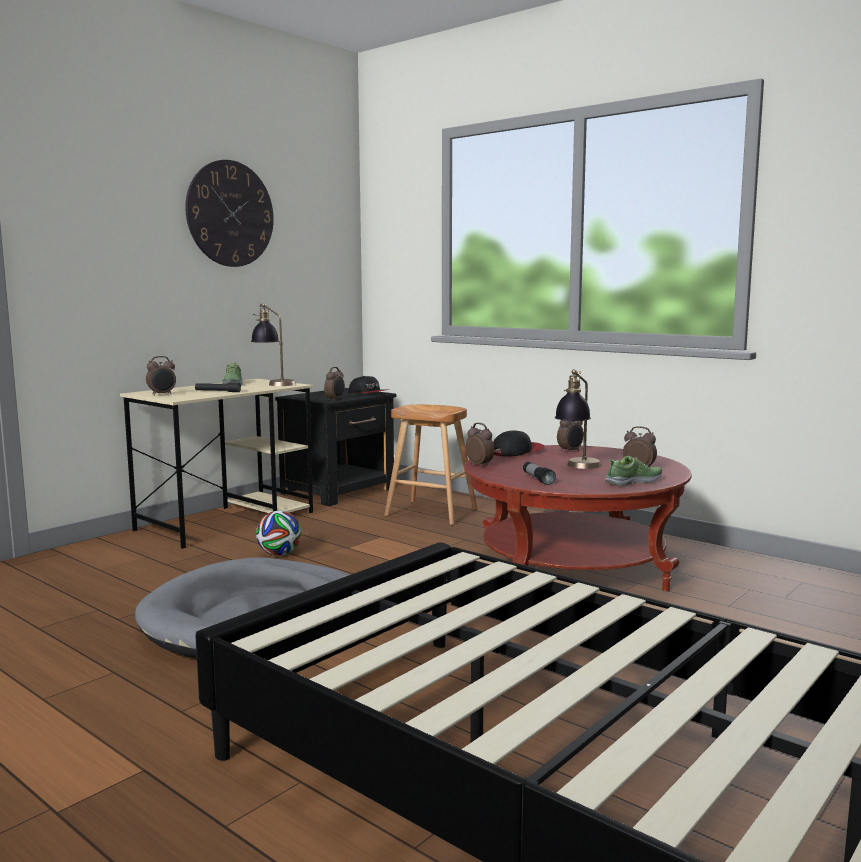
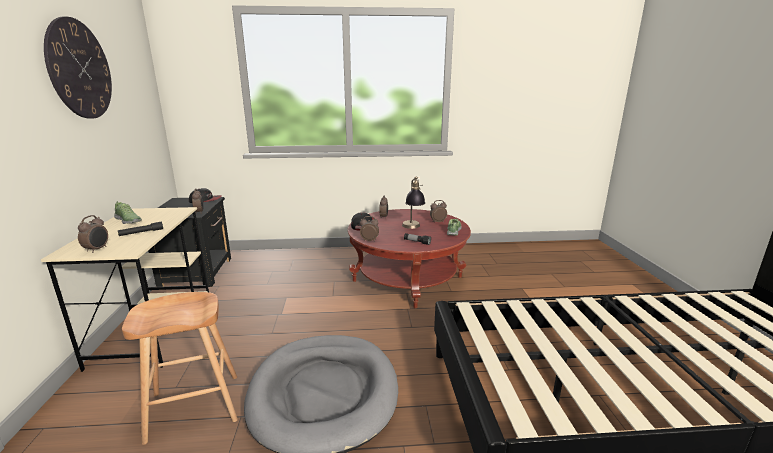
camera: 45 degrees left, 10 degrees up
(274, 383) = (162, 212): table lamp -> none
(279, 554) = (247, 338): football -> none
(431, 513) = (284, 269): brown stool -> brown stool (193, 407)

